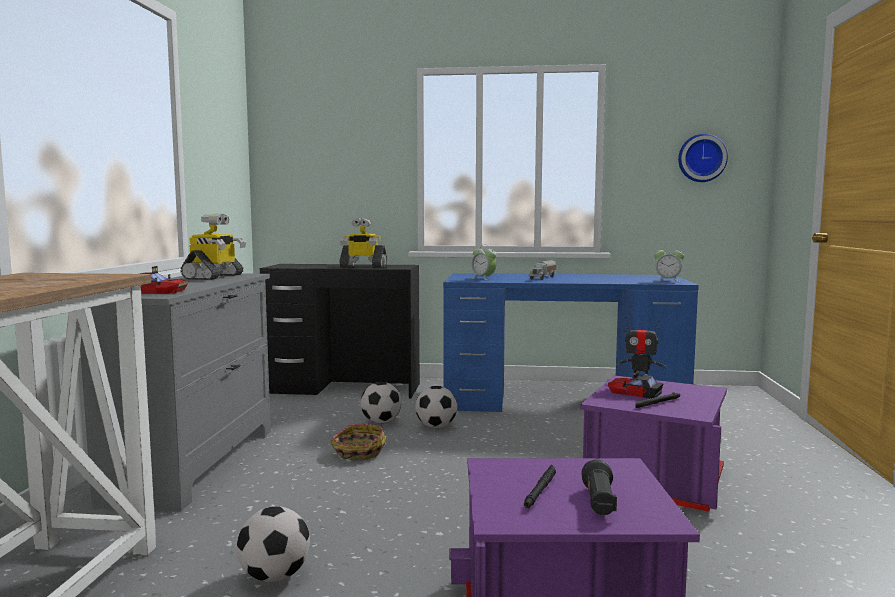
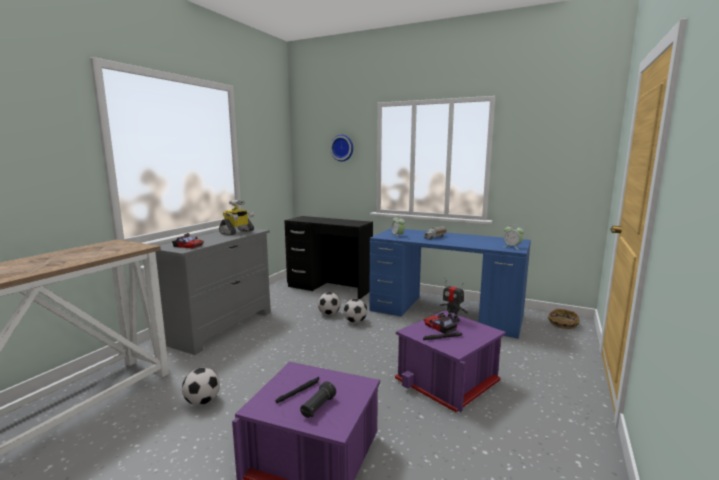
camera: 20 degrees right, 5 degrees up
(358, 452) = (300, 333): basket -> basket (562, 324)
(362, 266) = (338, 222): toy robot -> none
(701, 158) = (560, 160): wall clock -> wall clock (342, 148)

